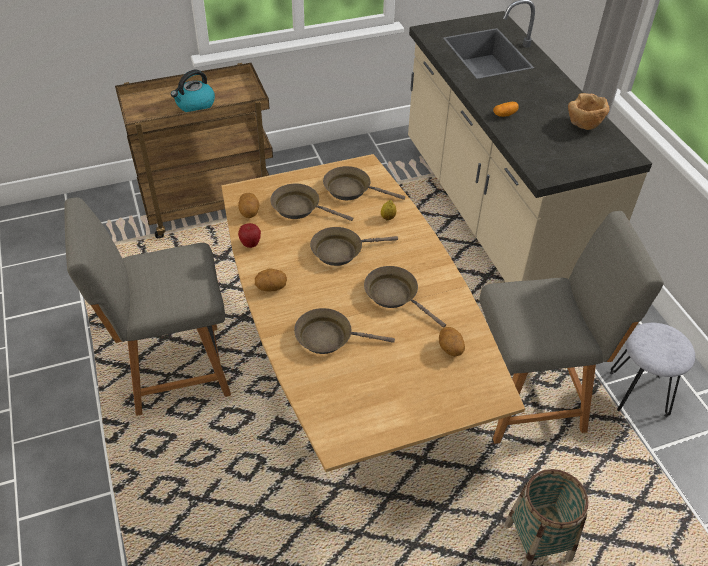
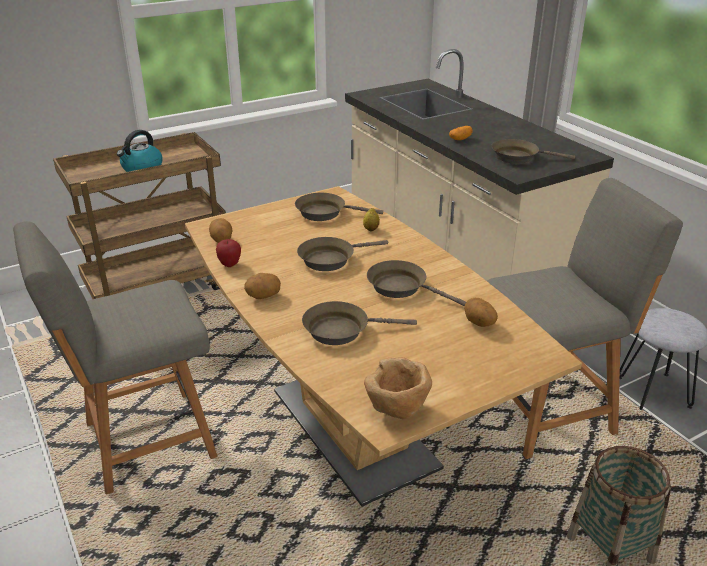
camera: 10 degrees left, 15 degrees down
(300, 208) = (275, 231): brown frying pan -> brown frying pan (518, 157)
(583, 126) = (537, 140): brown bowl -> brown bowl (397, 411)

